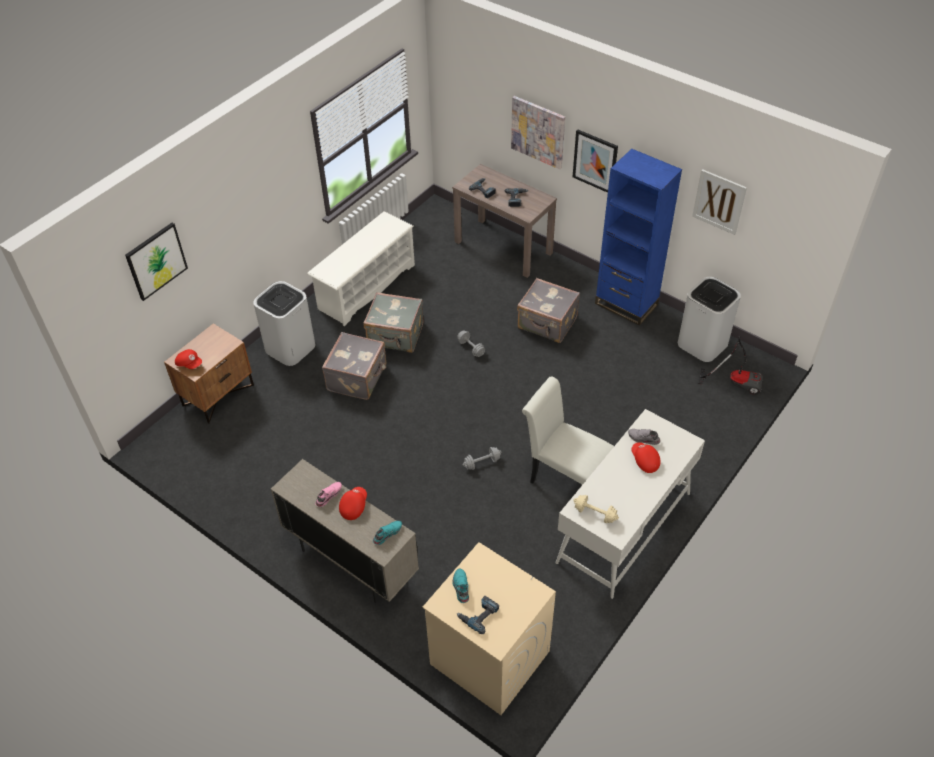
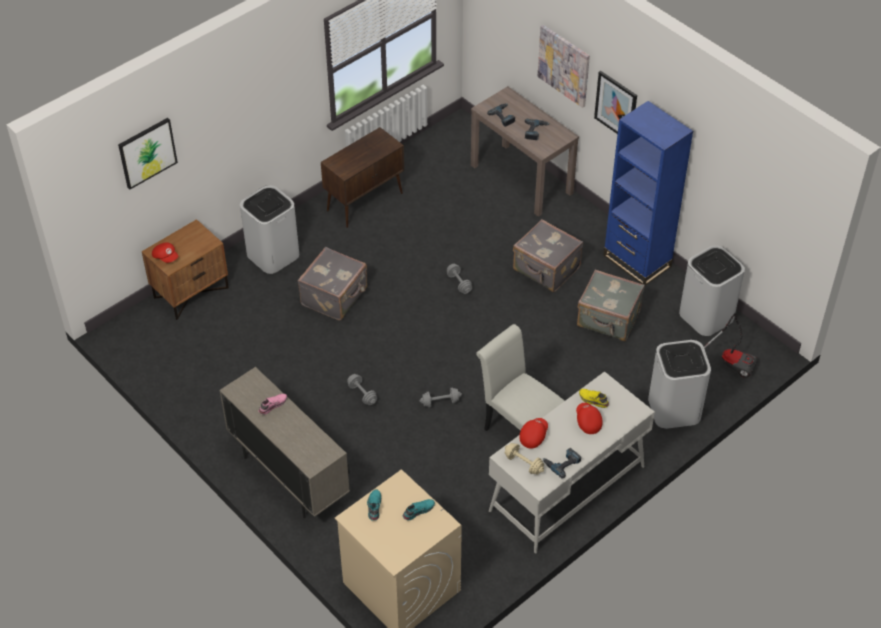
camera: 10 degrees right, 0 degrees up
(353, 506) = (294, 419): red cap -> red cap (533, 436)
(366, 287) = (365, 201): white shoe rack -> brown cabinet
(387, 533) = (320, 449): turquoise shoe -> turquoise shoe (418, 510)
(395, 336) = (384, 258): grey suitcase -> grey suitcase (608, 319)
(405, 467) = (362, 394): none -> grey dumbbell
(478, 615) = (384, 533): power drill -> power drill (562, 463)
(643, 439) = (593, 400): grey shoe -> yellow shoe
(701, 434) = (674, 409): none -> white trash can
(719, 201) = (727, 170): picture -> none

